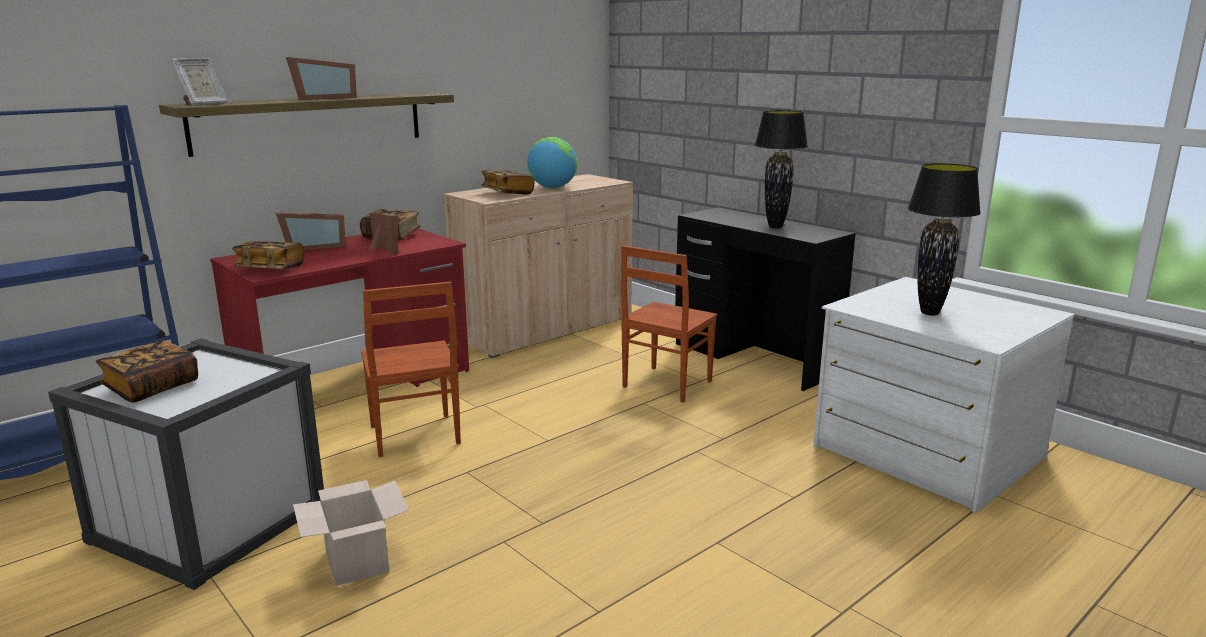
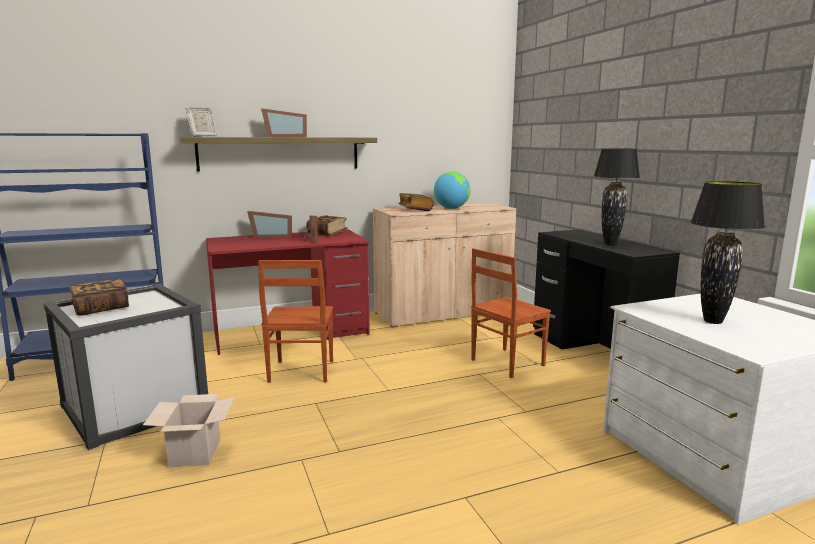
camera: 20 degrees right, 5 degrees down
(270, 269) = (229, 245): book -> none

